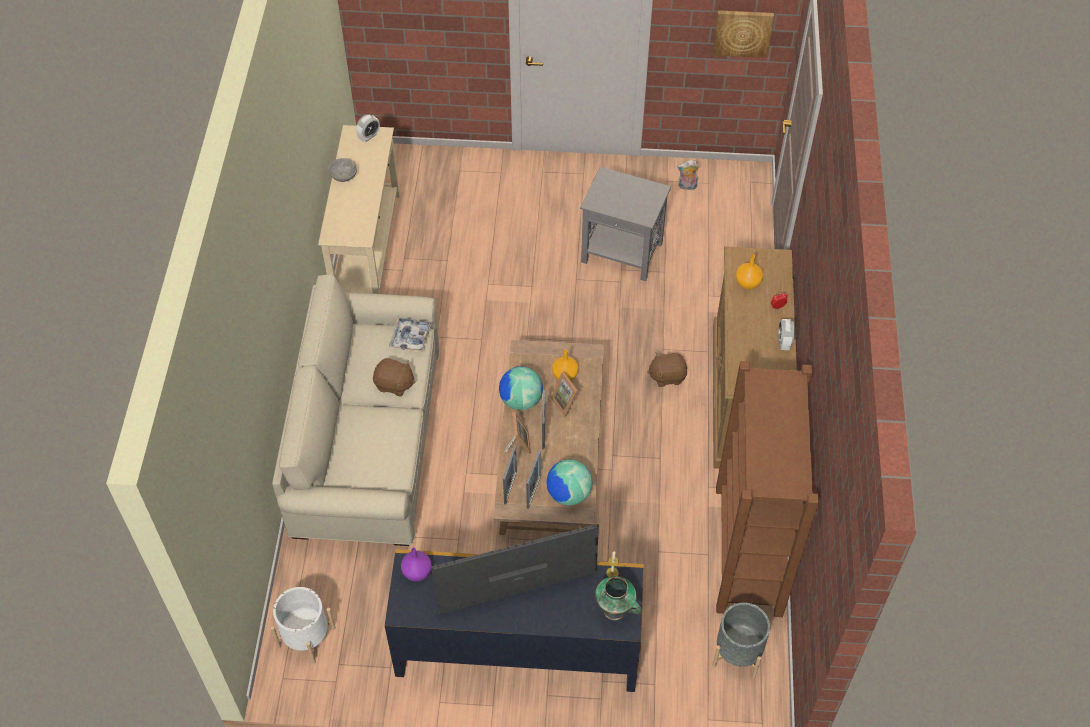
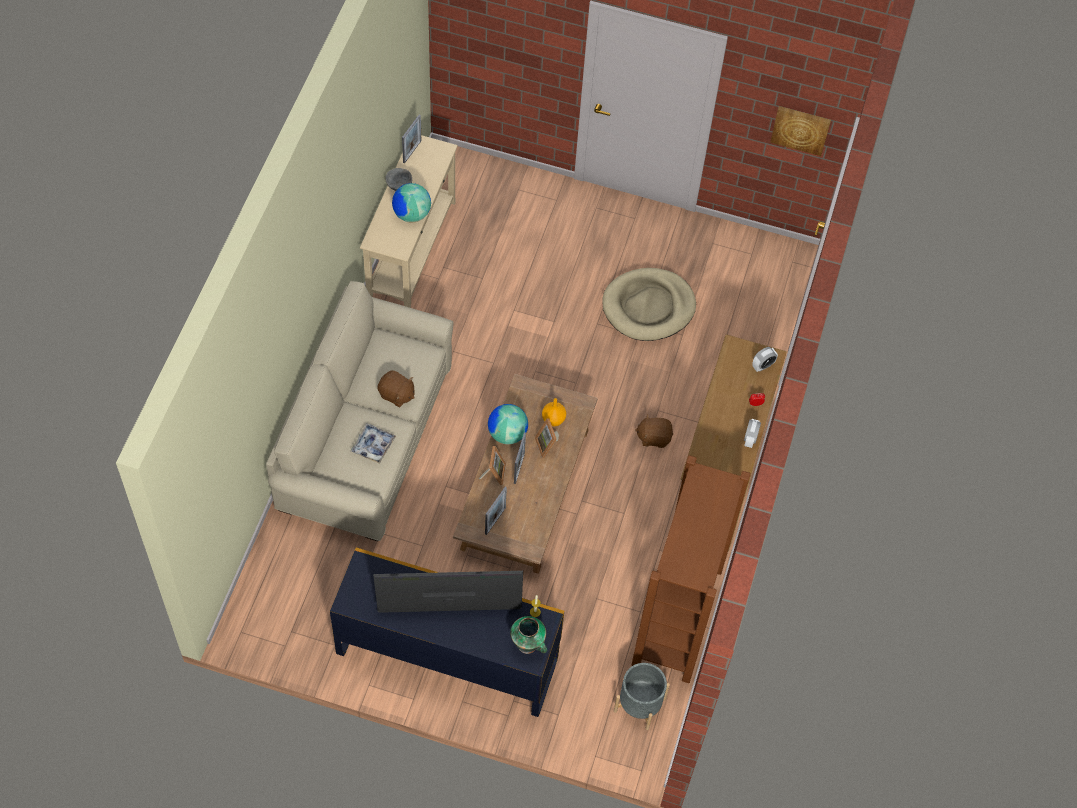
camera: 10 degrees right, 5 degrees up
(306, 637) = (269, 601): white planter -> none
(369, 136) = (432, 149): alarm clock -> alarm clock (763, 366)
(410, 337) = (422, 353): tray -> tray (373, 445)
(417, 573) = (369, 572): purple vase -> none
(510, 487) = (475, 512): picture frame -> picture frame (412, 151)
(568, 494) = (525, 530): globe -> globe (411, 214)
(622, 253) = (648, 307): grey side table -> beige dog bed
(687, 186) = (729, 253): plush toy -> none
(748, 284) = (736, 376): orange vase -> none

